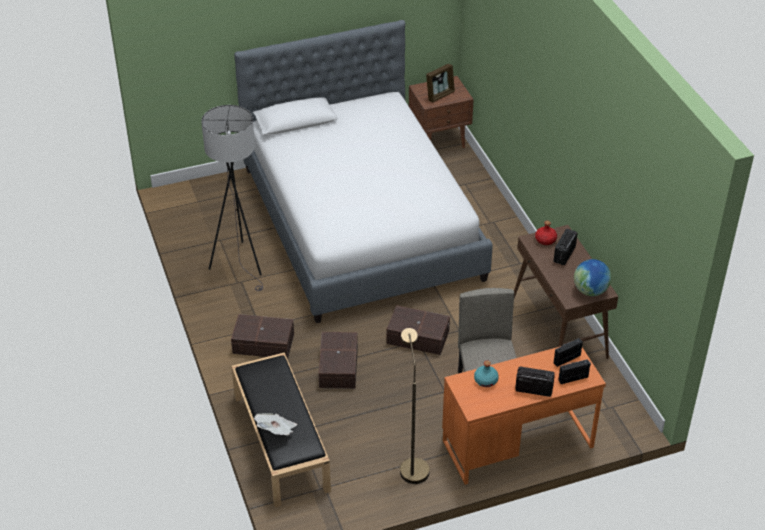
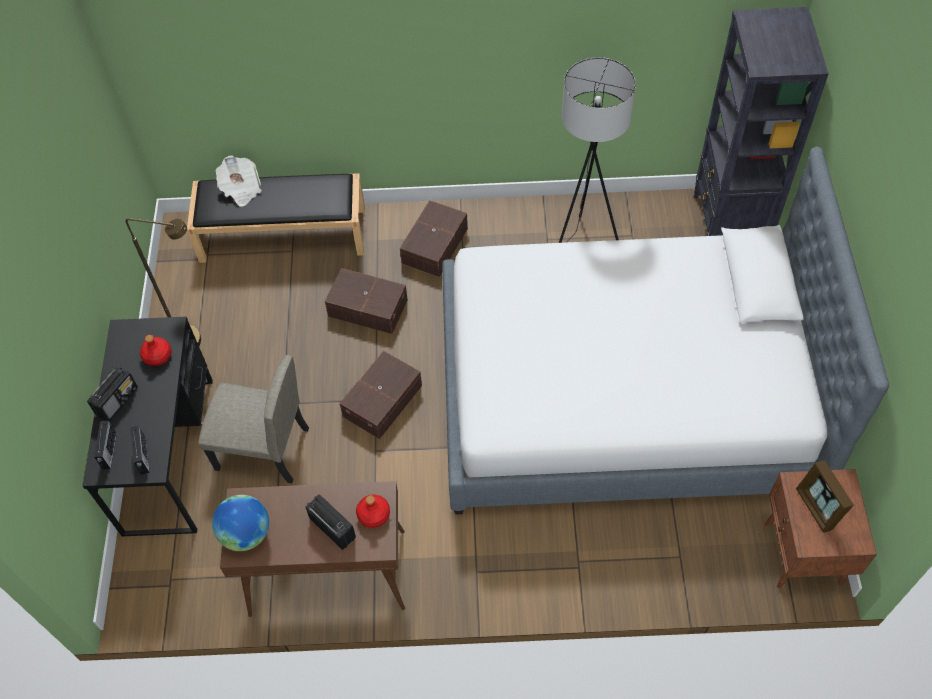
camera: 110 degrees right, 15 degrees up
(195, 195) = (729, 224): none -> black bookcase
(485, 380) = (158, 356): turquoise bottle -> red bottle
(517, 443) = (169, 454): orange desk -> black desk

